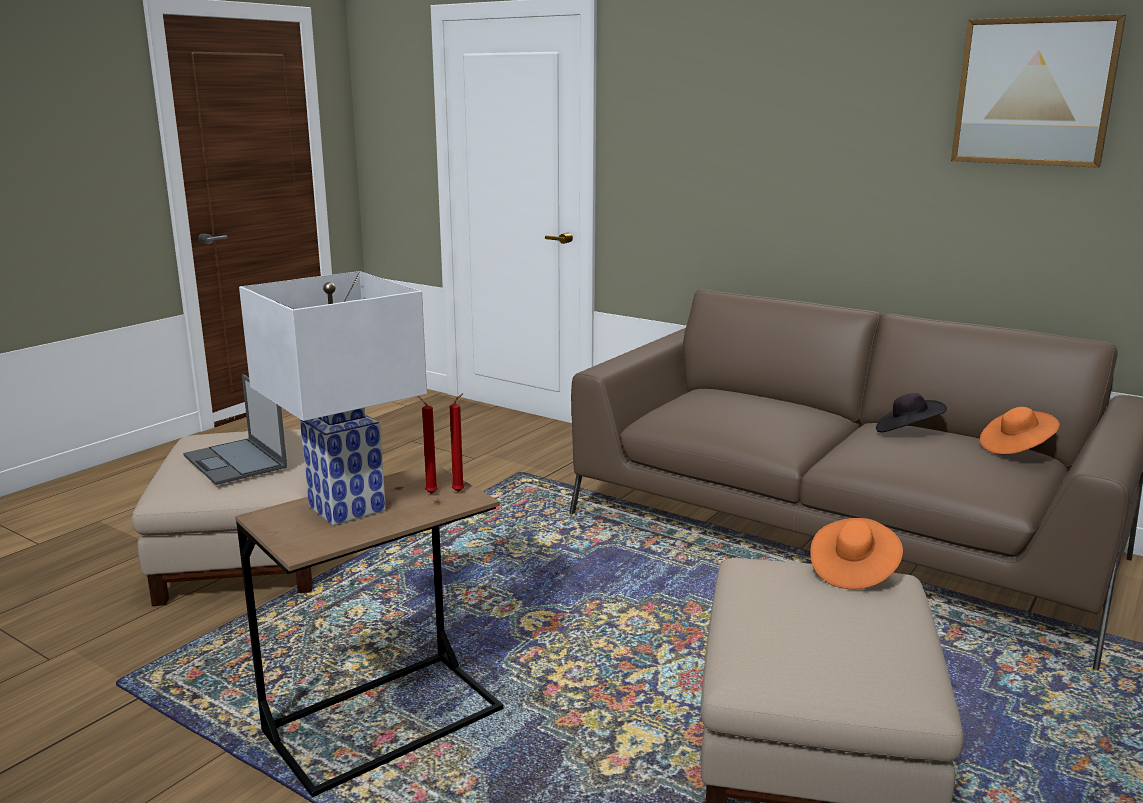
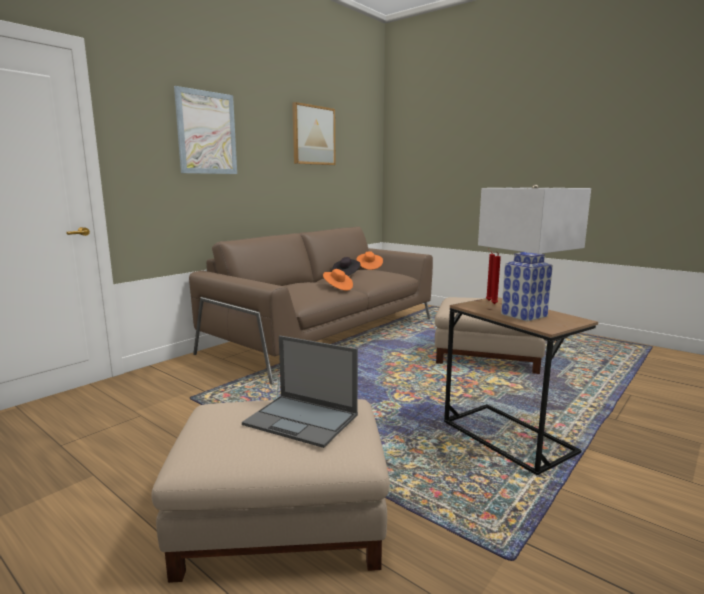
camera: 85 degrees left, 5 degrees down
(236, 462) = (302, 420): laptop -> laptop turned 60 degrees clockwise
(748, 105) = (206, 133): none -> picture
(853, 571) = (456, 298): orange hat -> orange hat (337, 288)

